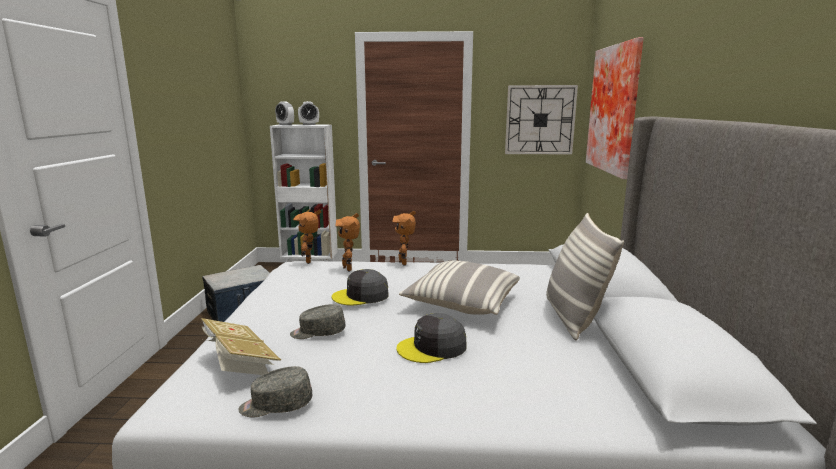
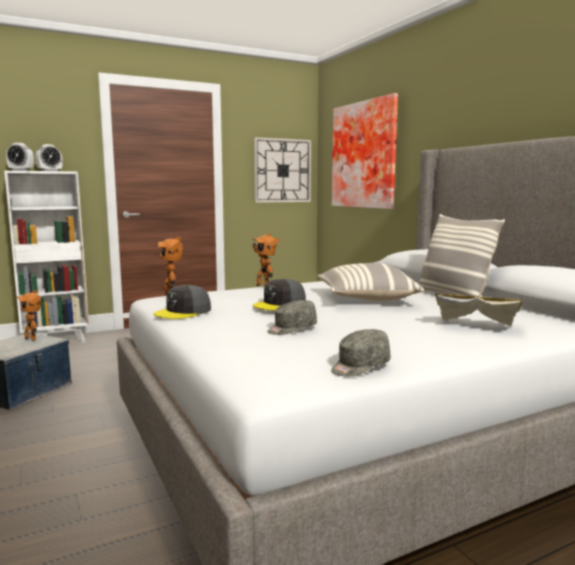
camera: 30 degrees left, 5 degrees down
(239, 364) = (271, 354): book -> book (475, 326)
(349, 268) = (226, 292): toy robot -> toy robot (32, 339)
(432, 347) = (399, 321): grey cap -> grey cap (183, 312)

